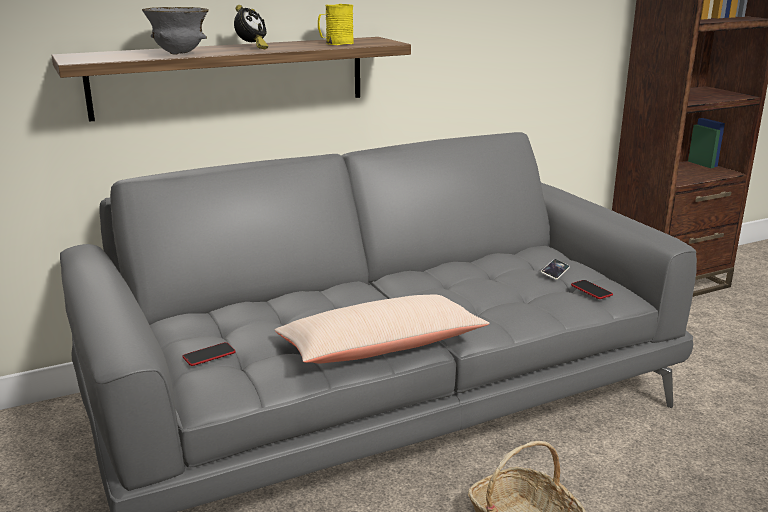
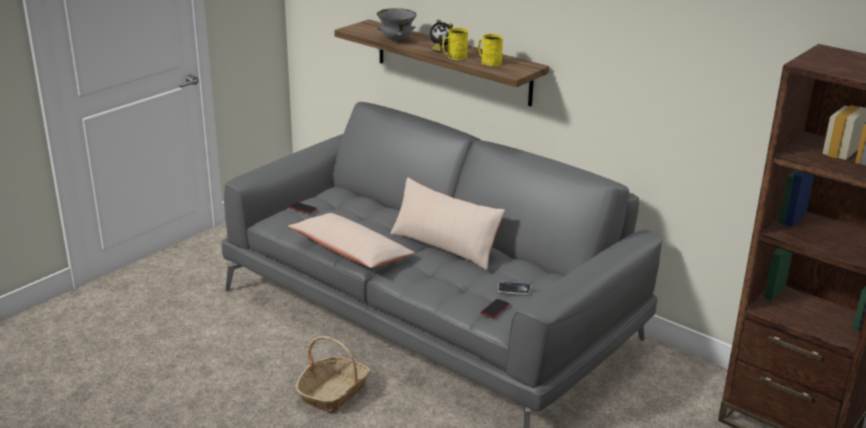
camera: 65 degrees right, 5 degrees up
(294, 47) = (454, 57): none -> yellow mug
(416, 286) = (445, 246): none -> beige pillow

